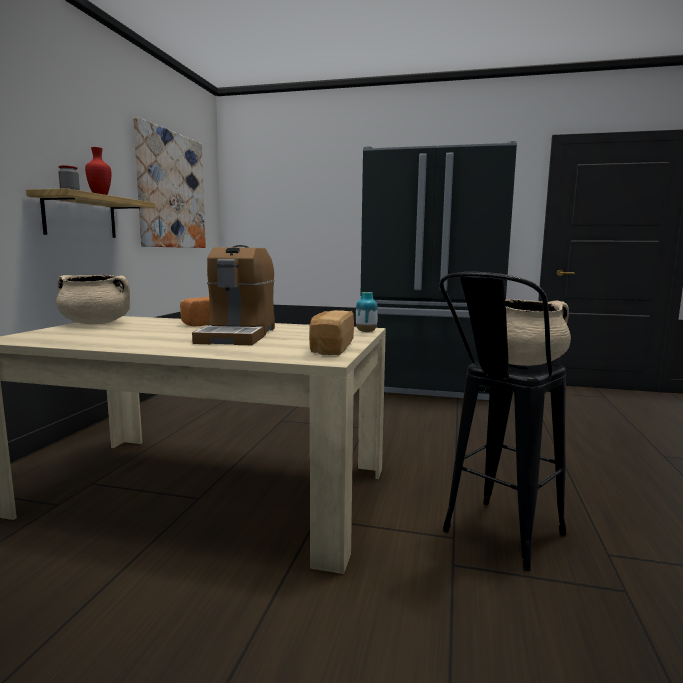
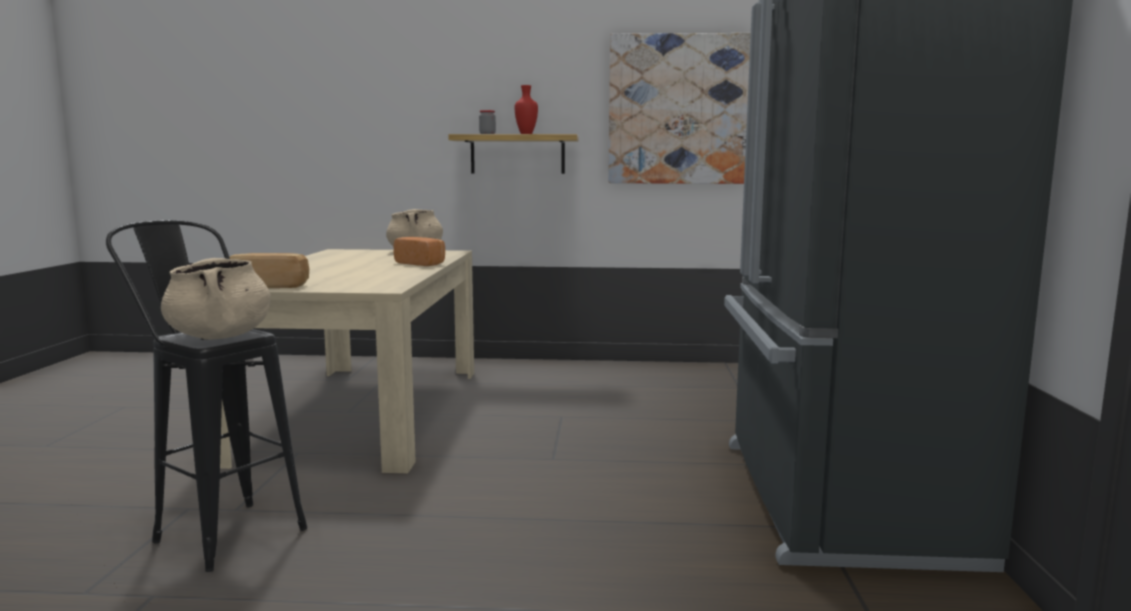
camera: 80 degrees right, 0 degrees up
(238, 335) = (347, 271): coffee machine -> none
(366, 332) = (367, 289): vase -> none

